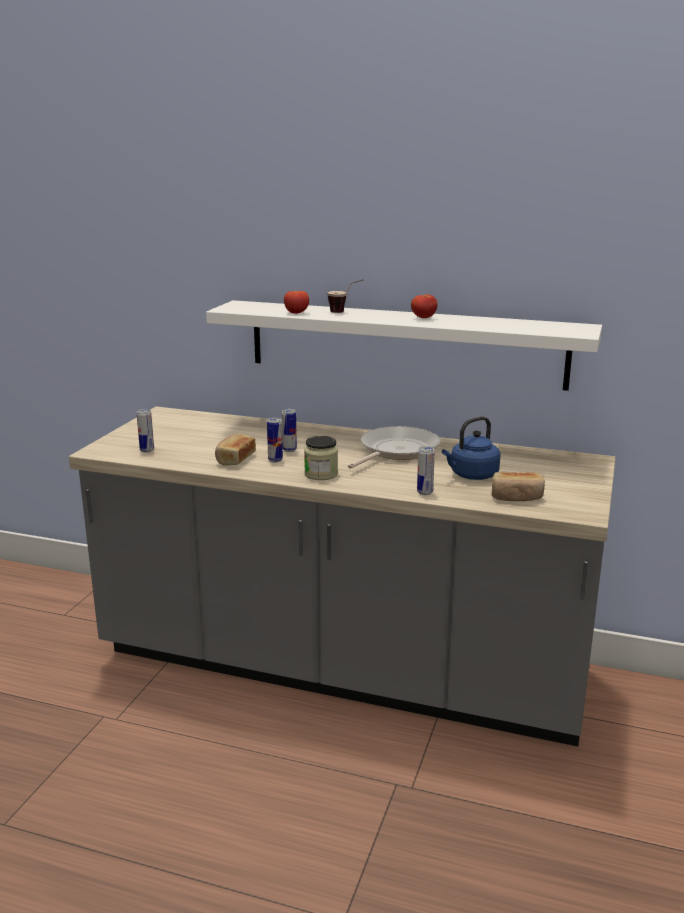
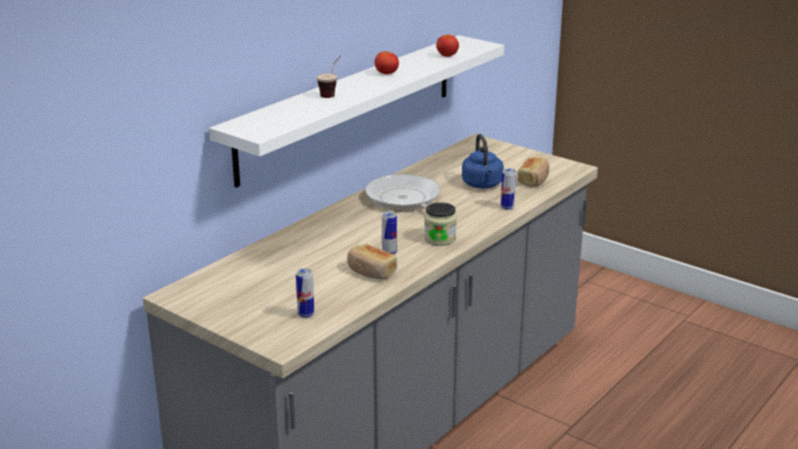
camera: 70 degrees left, 5 degrees up
(289, 450) = (366, 243): can -> none
(296, 313) = (316, 110): tomato -> tomato (447, 56)

